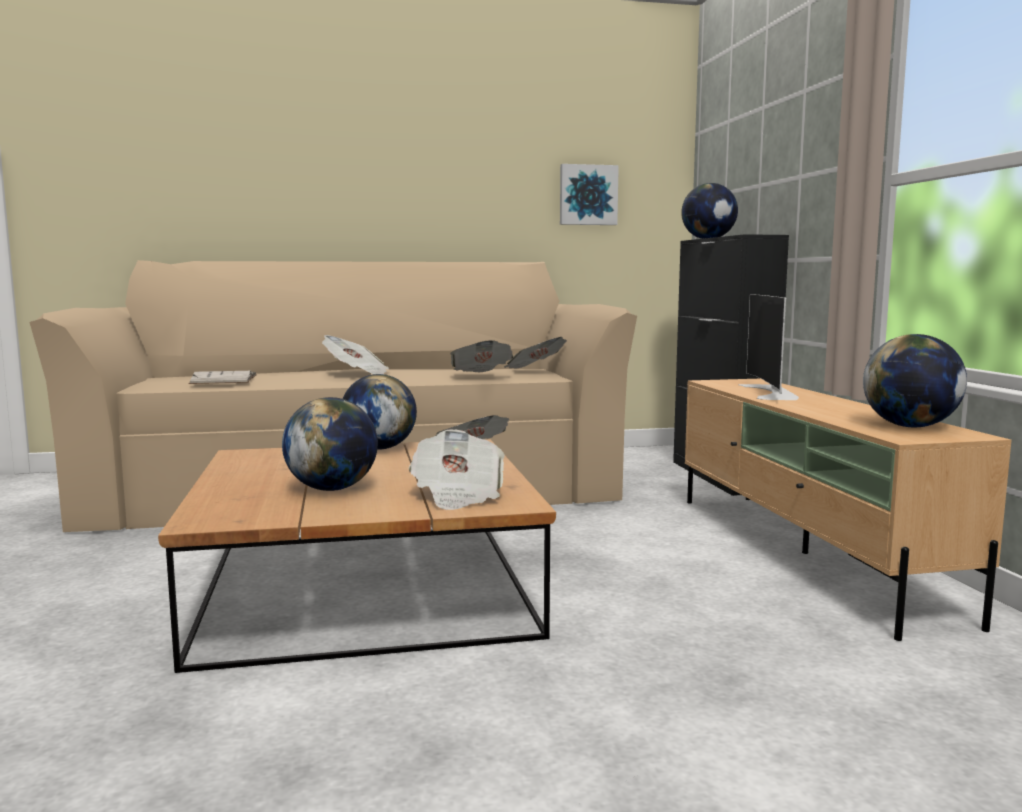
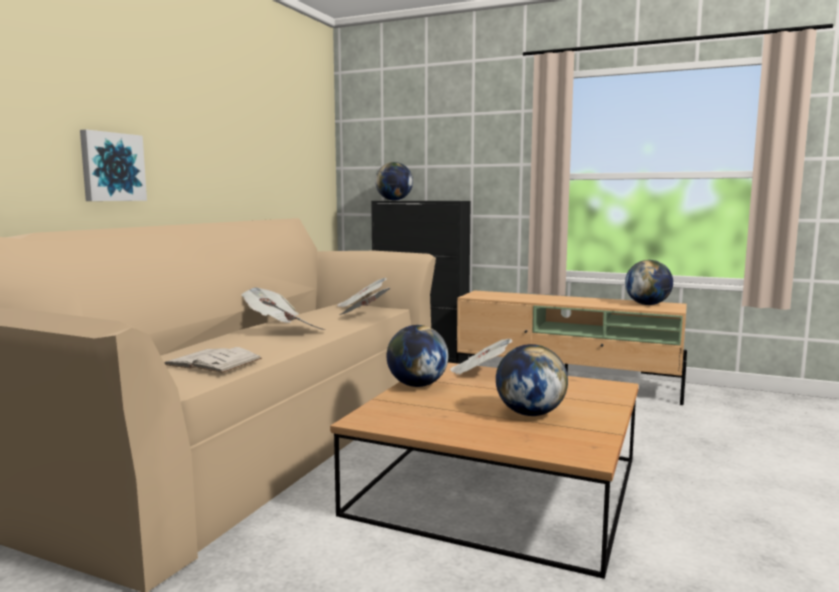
camera: 55 degrees left, 0 degrees up
(457, 495) = (584, 392): newspaper -> newspaper (271, 319)
(588, 195) = (290, 162): picture -> picture (112, 167)
(772, 391) = (524, 297): television -> none

